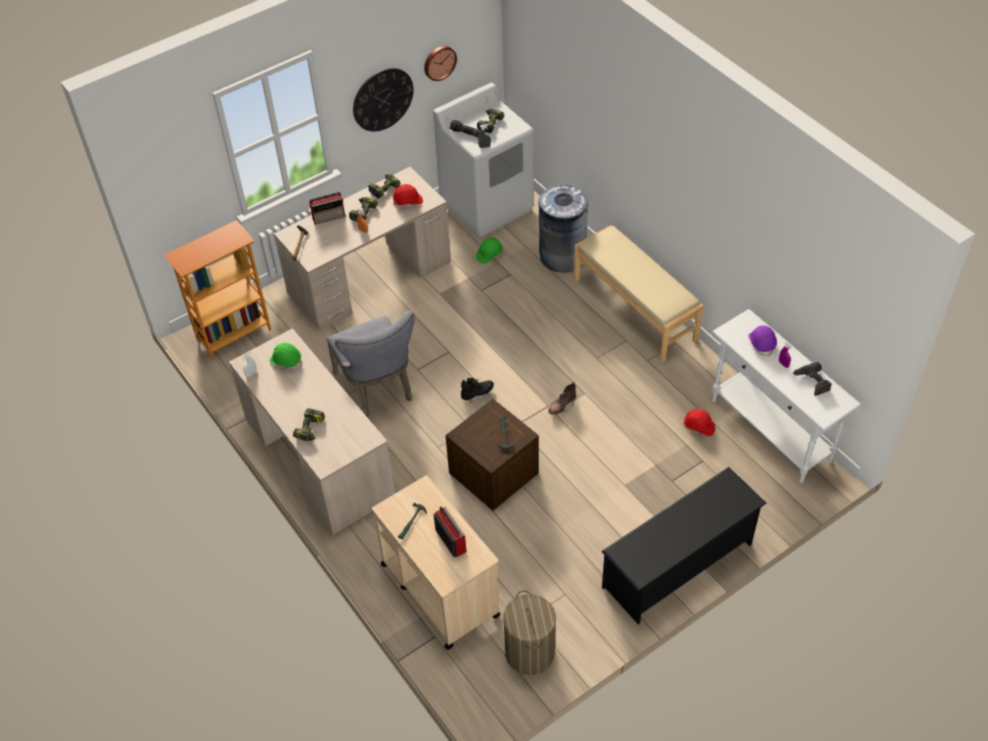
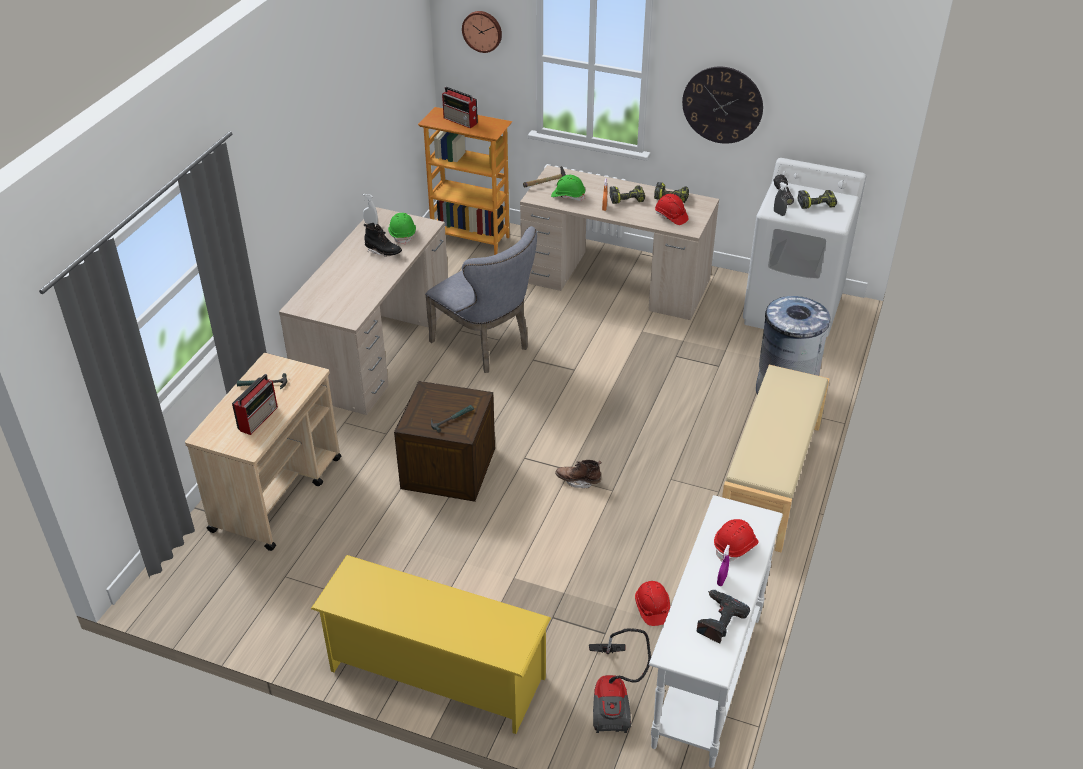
camera: 55 degrees right, 10 degrees down
(310, 429) = (333, 281): power drill -> none
(329, 217) = (600, 184): radio -> radio (461, 121)
(378, 389) = (486, 346): grey chair -> grey chair turned 75 degrees counterclockwise
(439, 62) = (805, 104): wall clock -> wall clock (482, 31)
(477, 394) = (539, 412): black boot -> black boot (383, 252)
(489, 255) = (728, 340): green hard hat -> green hard hat (568, 196)
(529, 652) = (241, 595): laundry basket -> none
(678, 565) = (435, 674): black shoe rack -> yellow shoe rack
(754, 482) = (614, 697): none -> vacuum cleaner
(761, 344) = (735, 546): purple hard hat -> red hard hat

